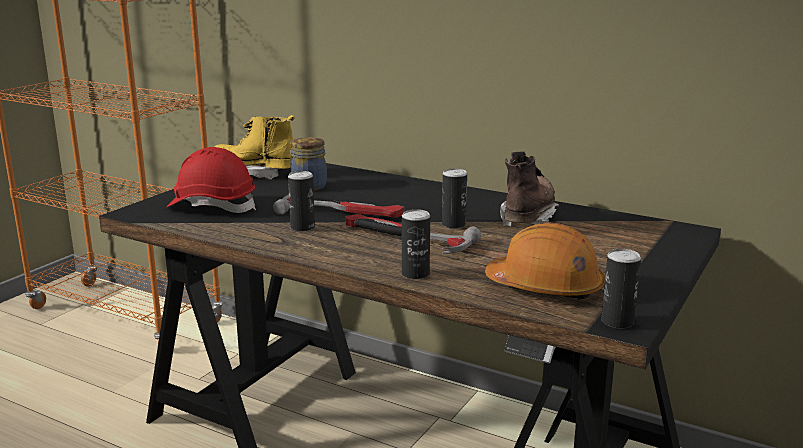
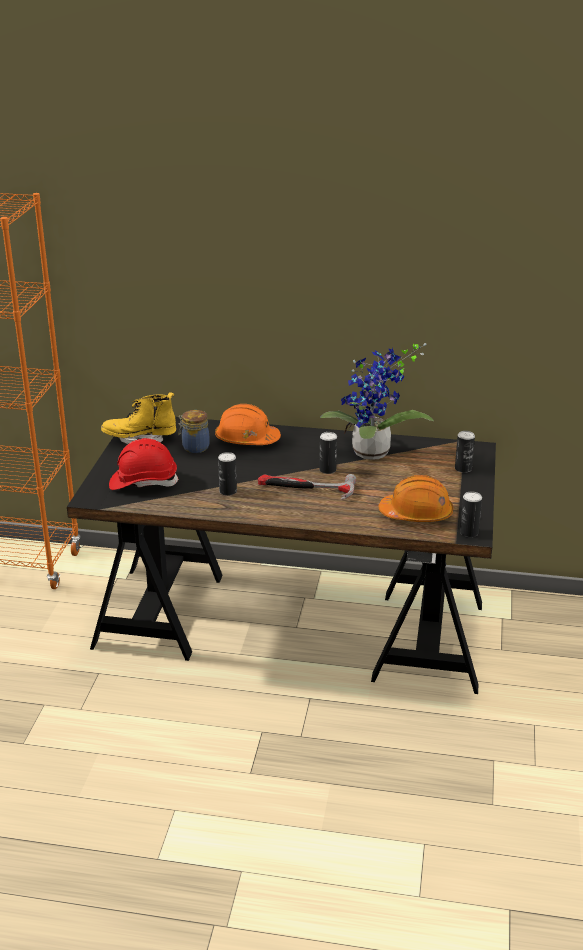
camera: 20 degrees left, 10 degrees up
(342, 212) = (242, 470): hammer -> none
(377, 187) = (246, 439): none -> orange hard hat
(415, 274) = (334, 519): can -> can (463, 468)
(528, 218) = (372, 455): brown boot -> potted plant

